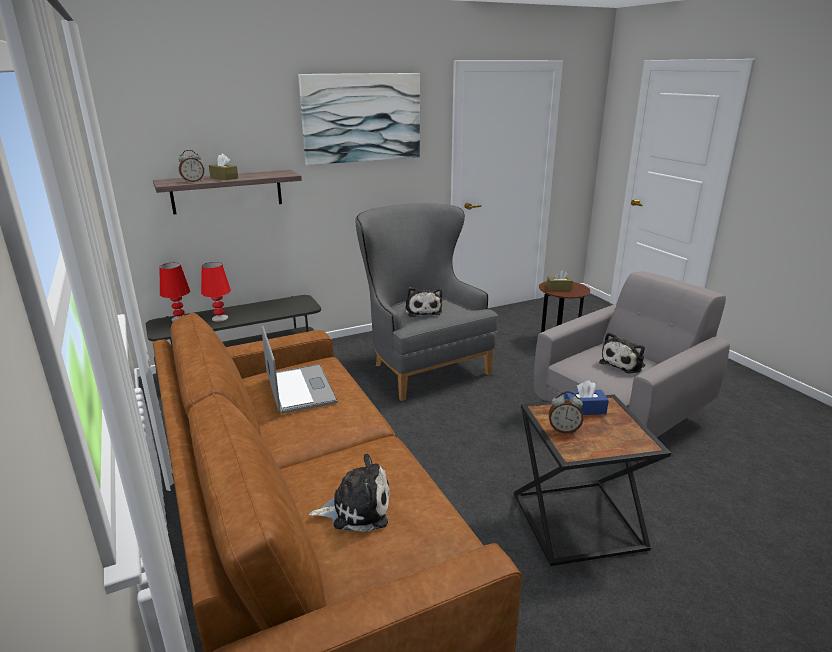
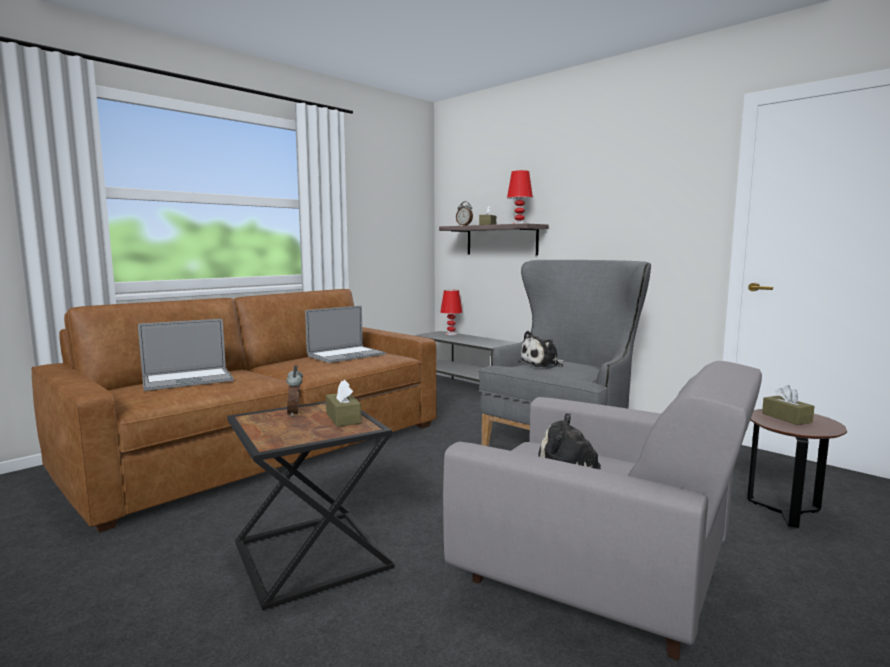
camera: 70 degrees right, 15 degrees down
(220, 318) = (464, 339): red table lamp -> red table lamp (519, 224)
(357, 508) = (187, 380): plush toy -> laptop
(362, 118) = (618, 173): picture -> none
(584, 409) = (343, 418): blue tissue box -> brown tissue box

